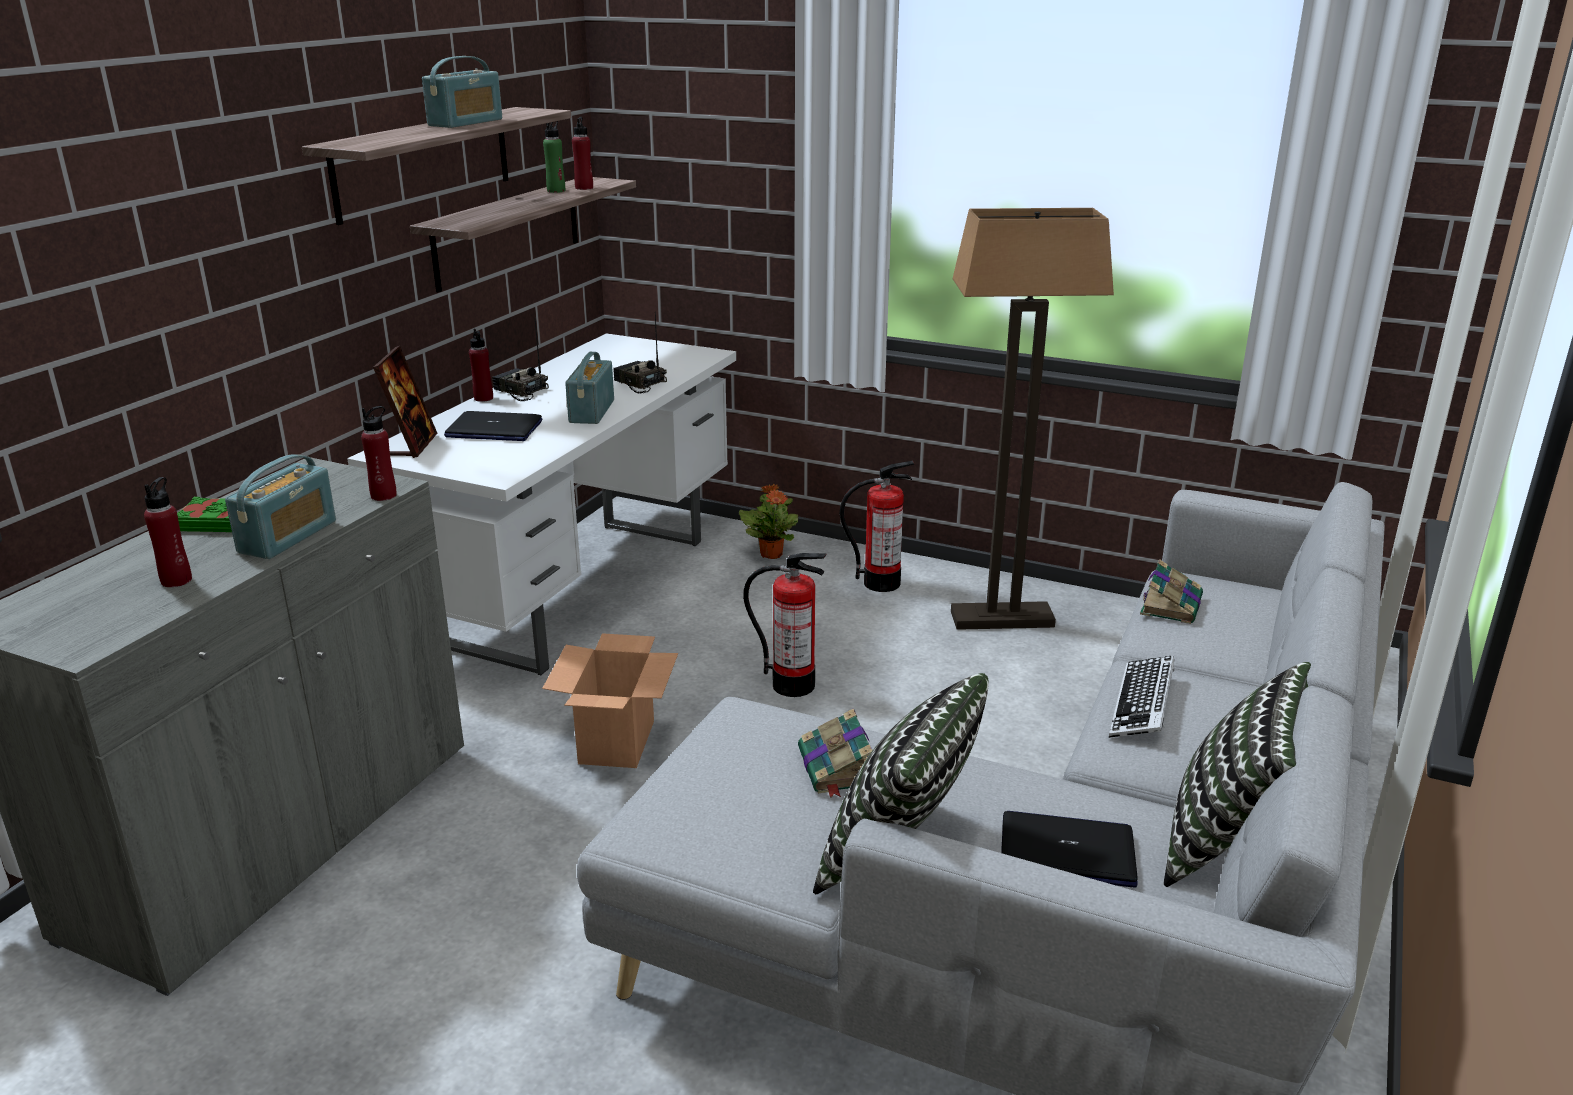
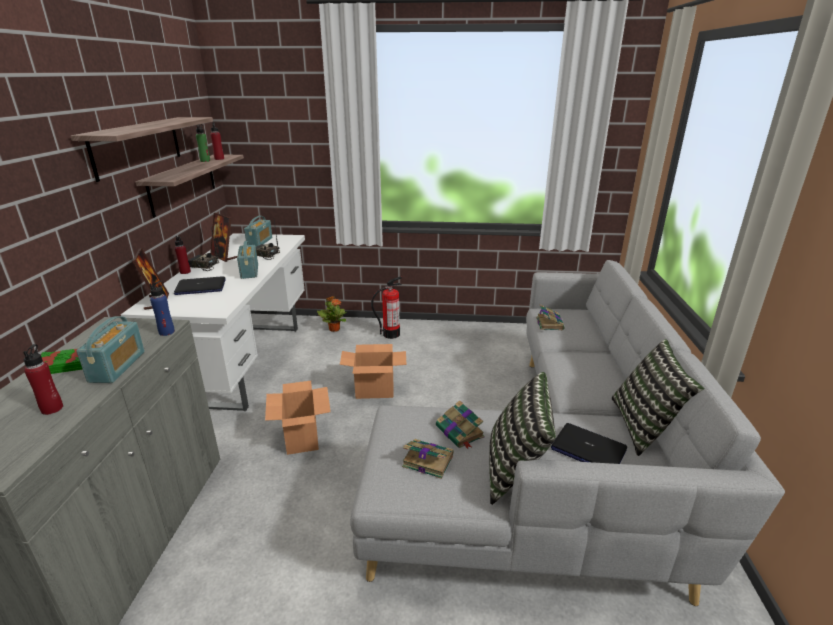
camera: 20 degrees left, 0 degrees up
(384, 495) = (167, 332): red bottle -> blue bottle
(466, 122) = (160, 123): radio -> radio (260, 242)
(564, 378) = (224, 256): none -> picture frame
(746, 800) = (426, 460): none -> book
(793, 685) = (375, 390): fire extinguisher -> cardboard box
(1002, 619) = (451, 341): floor lamp -> none
(1067, 851) = (588, 449): laptop -> laptop turned 135 degrees counterclockwise
(1142, 705) = (569, 370): keyboard -> none

